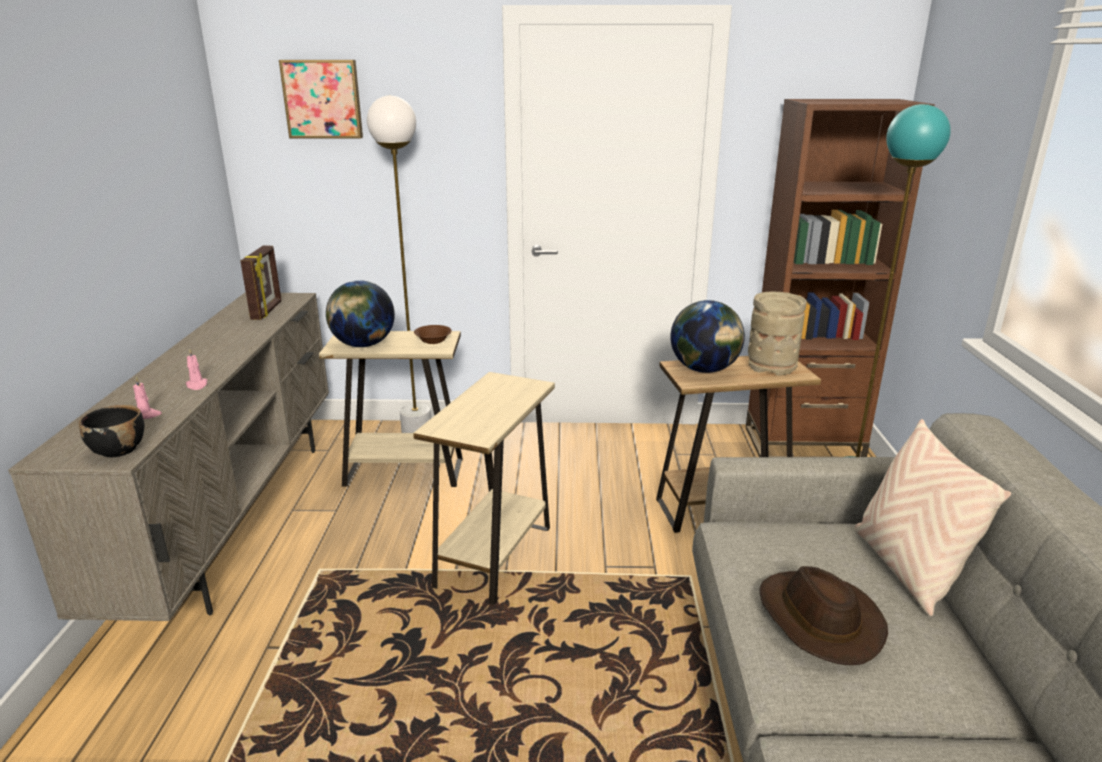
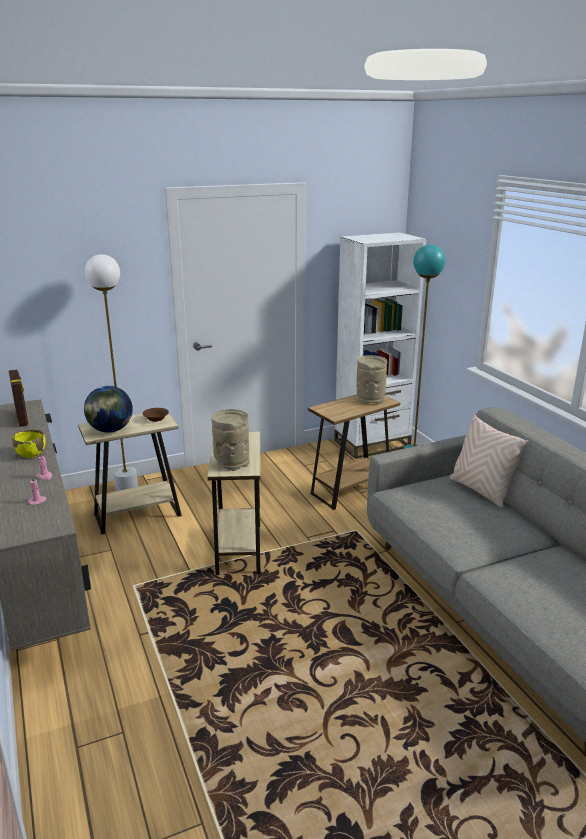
camera: 25 degrees left, 0 degrees up
(118, 449) = (49, 523): black bowl -> none
(220, 354) = (31, 454): none -> yellow bowl
(323, 99) = (38, 257): picture -> none
(467, 419) = (231, 462): none -> beige vase
(704, 369) = (337, 408): globe -> none
(803, 444) = (372, 444): brown bookcase -> white bookcase
(817, 619) = (459, 521): brown hat -> none

